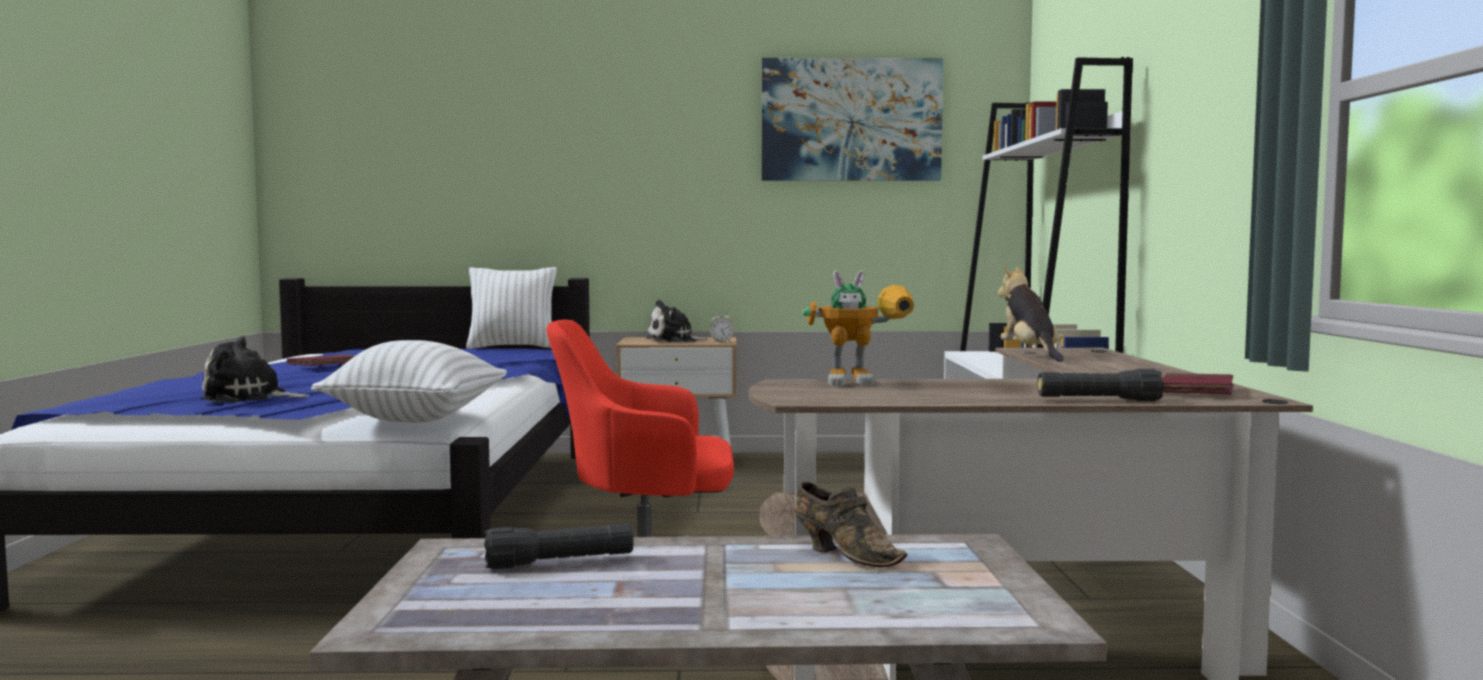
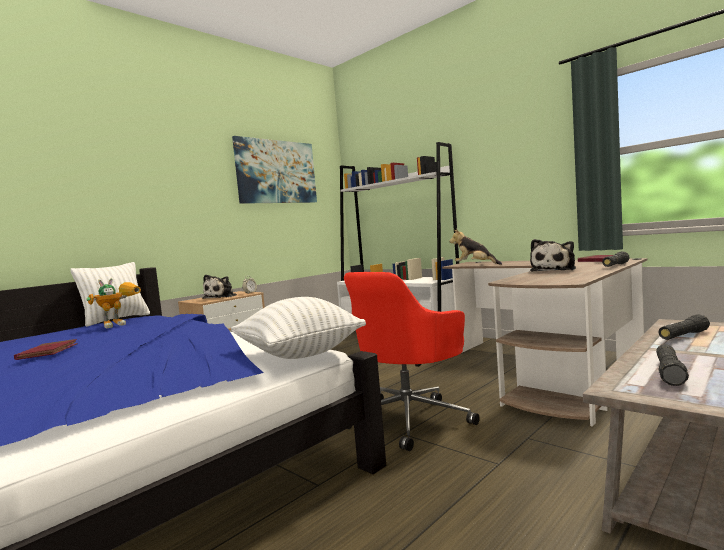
camera: 45 degrees left, 0 degrees up
(249, 398) = (129, 379): plush toy -> plush toy (554, 270)
(845, 555) = (683, 336): brown shoe -> black flashlight
(867, 382) = (525, 276): toy robot -> toy robot (121, 324)

